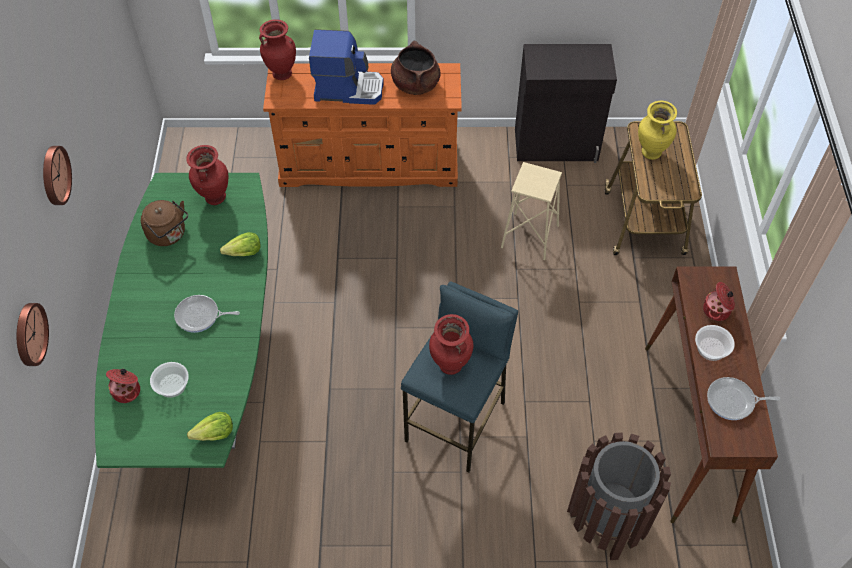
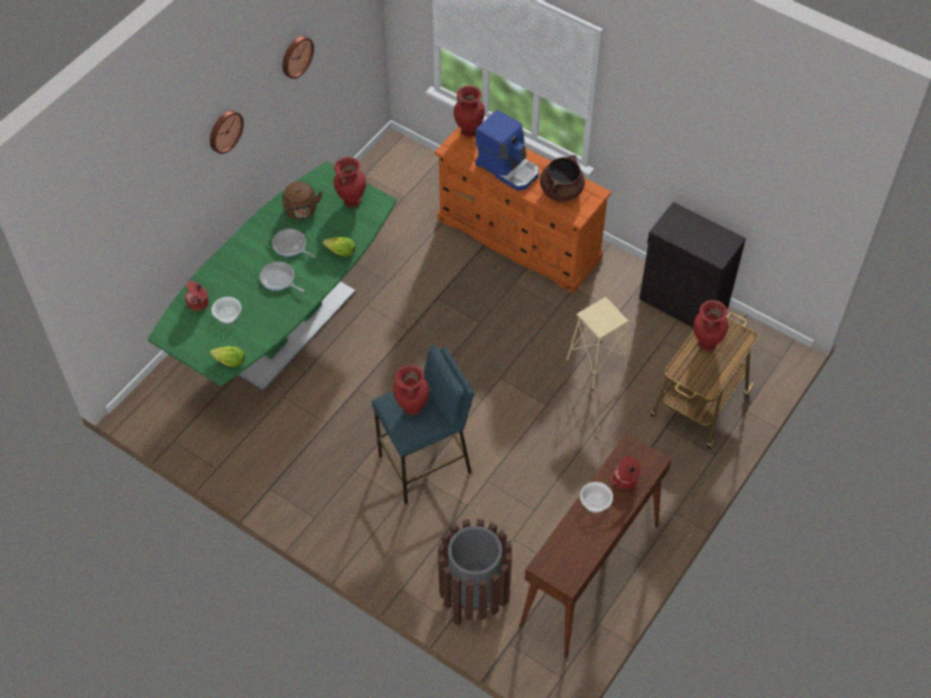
camera: 35 degrees right, 0 degrees up
(29, 334) = (145, 227): wall clock -> wall clock (296, 56)
(650, 153) = (706, 343): yellow vase -> red vase
(733, 401) = (576, 545): frying pan -> frying pan (291, 246)

